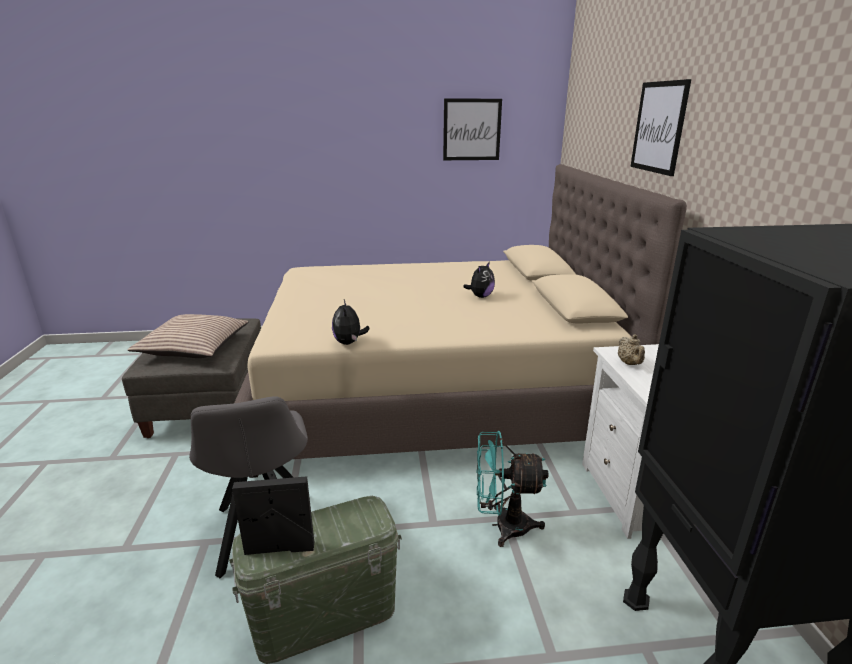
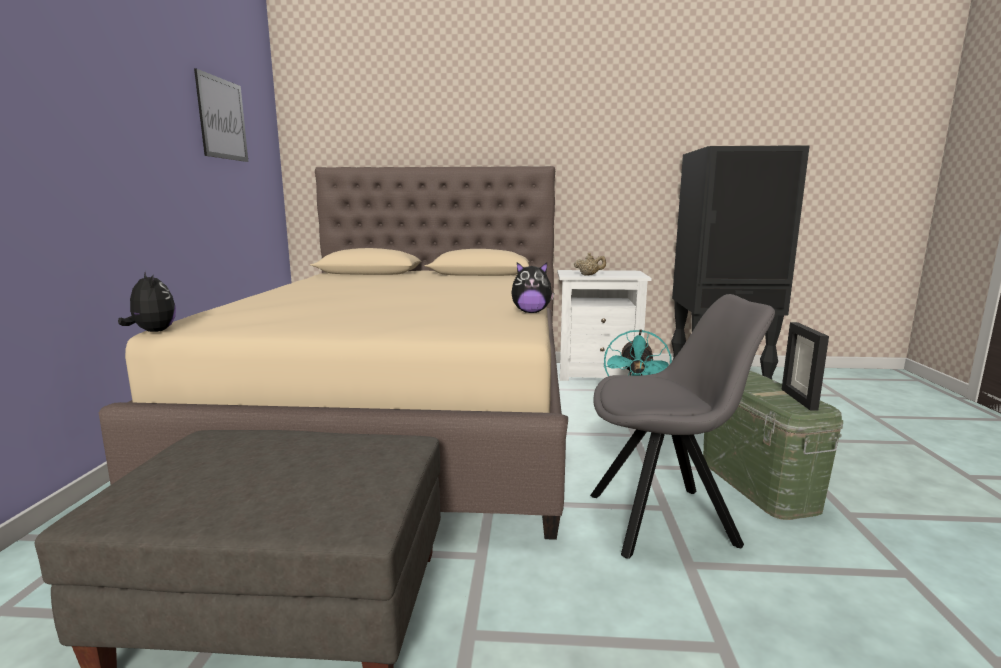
camera: 80 degrees left, 10 degrees down
(194, 347) = (306, 469): pillow -> none
(480, 296) = (427, 283): plush toy -> plush toy (152, 332)
(659, 127) = (483, 122): picture -> none

